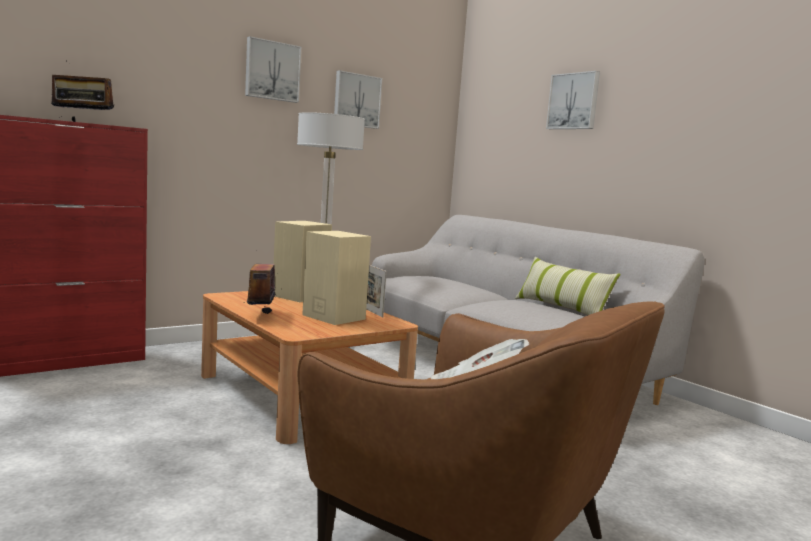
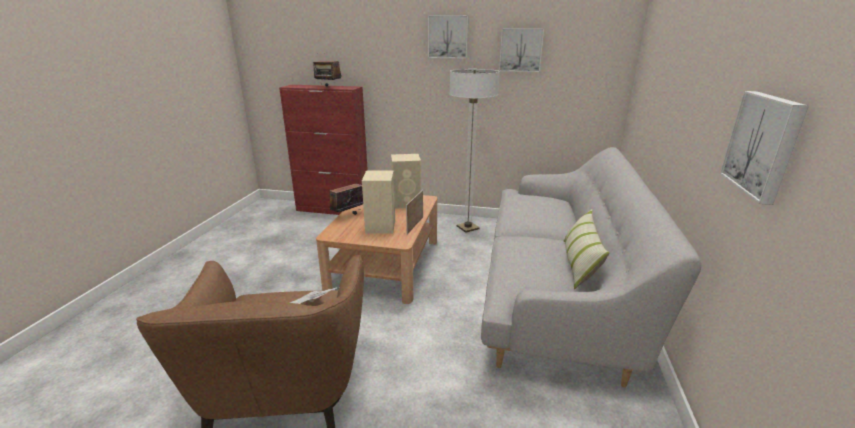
camera: 50 degrees right, 15 degrees up
(574, 101) = (686, 48): picture -> picture (764, 145)

